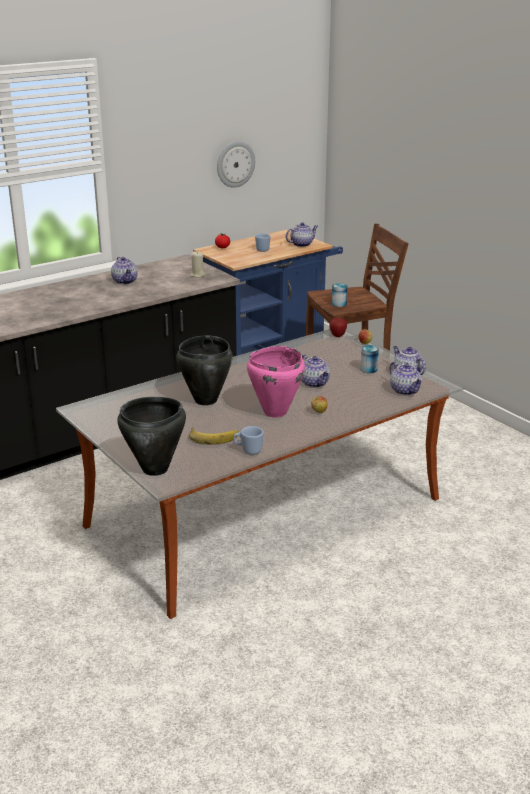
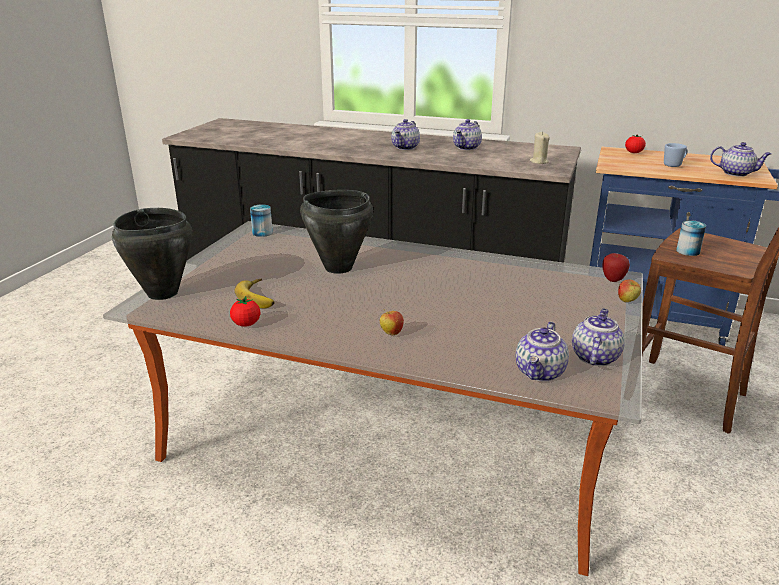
camera: 55 degrees right, 0 degrees up
(235, 164) = (694, 53): wall clock -> none
(248, 450) = (246, 324): blue mug -> tomato
(274, 412) = (357, 308): pink cooking pot -> none
(314, 383) = (464, 307): teapot -> teapot (405, 147)
(369, 369) = (558, 327): can -> can (262, 233)

